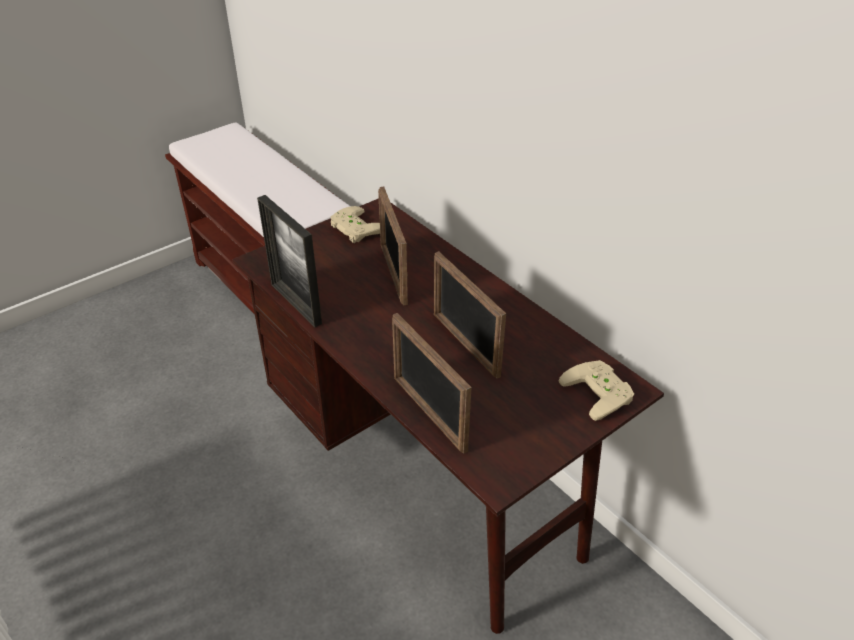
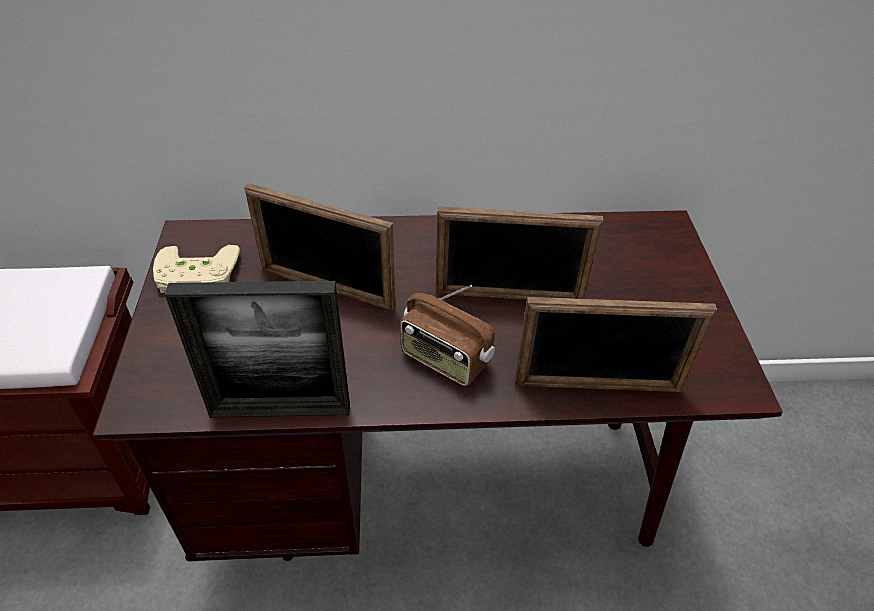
camera: 55 degrees left, 5 degrees up
(386, 342) = (445, 359): none -> radio
(601, 392) = (658, 245): beige game controller -> none

